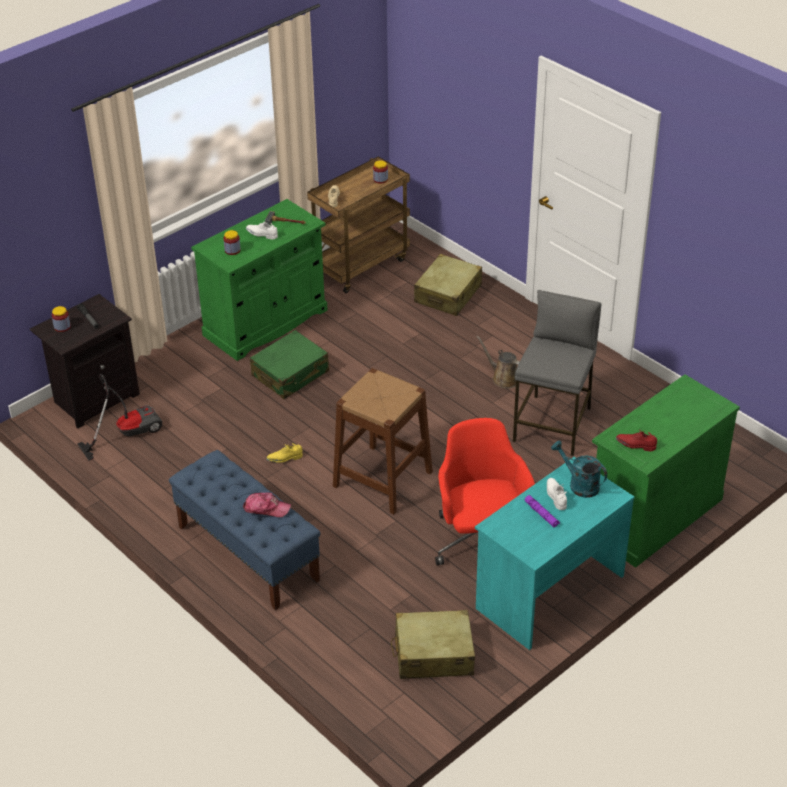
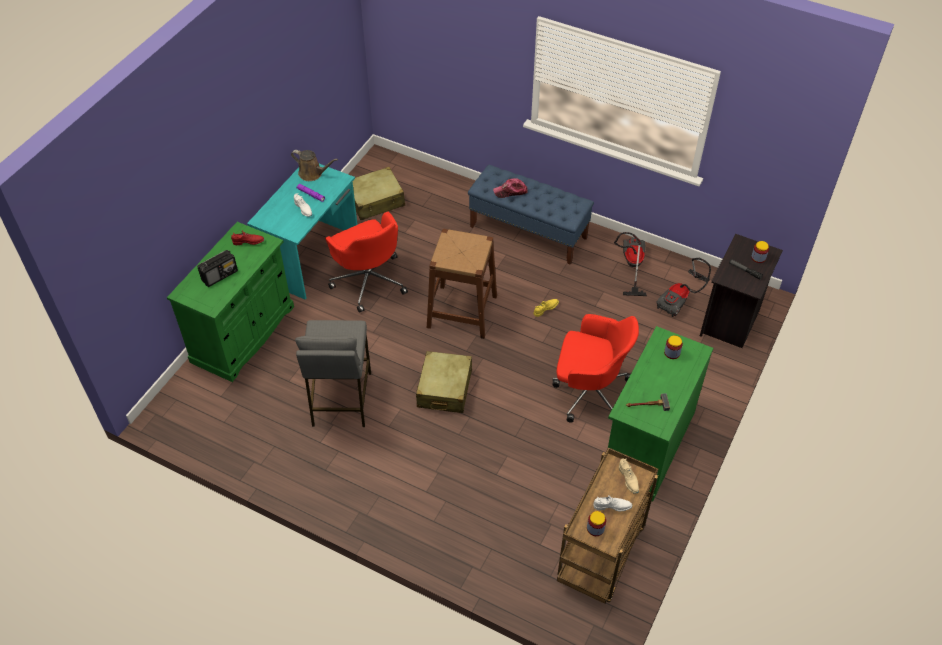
camera: 160 degrees right, 10 degrees up
(152, 481) = (630, 265): none -> vacuum cleaner
(261, 234) = (659, 381): white shoe -> white shoe (612, 506)
(290, 374) = (589, 391): green suitcase -> red office chair
(448, 294) = (490, 538): beige suitcase -> beige suitcase (444, 389)
(503, 378) = (399, 439): brown watering can -> brown watering can (312, 173)
(579, 484) = (288, 222): turquoise watering can -> none
(674, 415) = (220, 275): none -> radio

